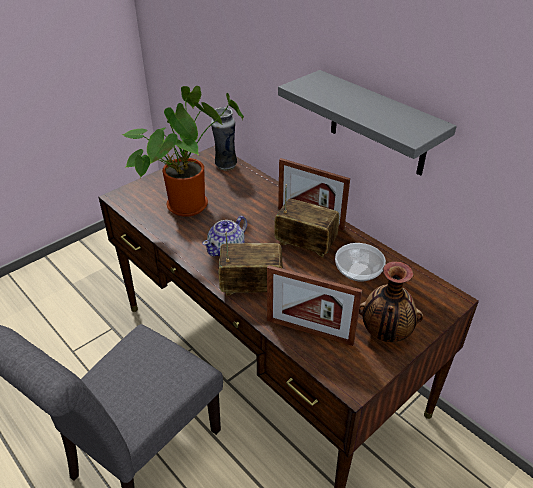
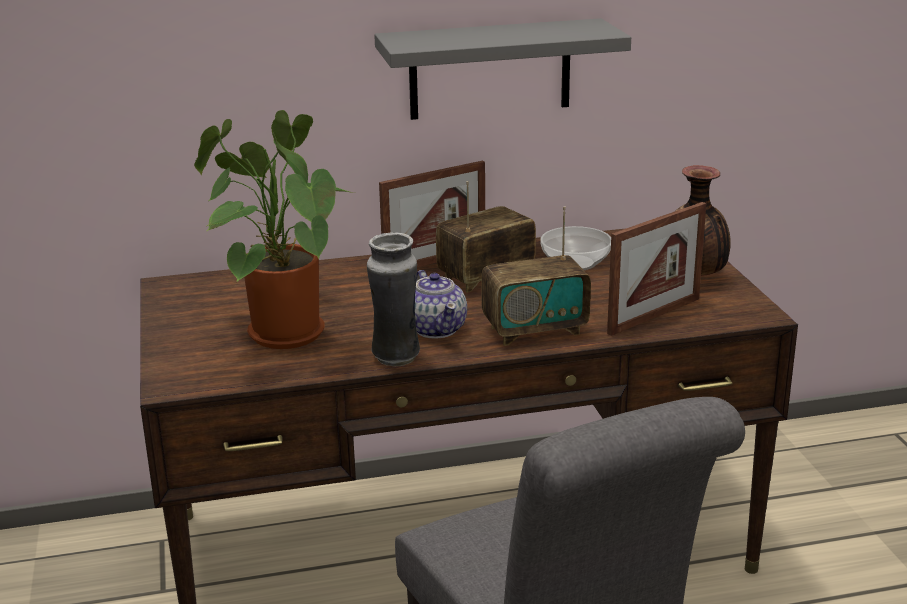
camera: 60 degrees left, 15 degrees down
(225, 165) = (217, 284): vase -> vase (395, 358)
(251, 286) = (534, 330): radio -> radio turned 135 degrees counterclockwise

